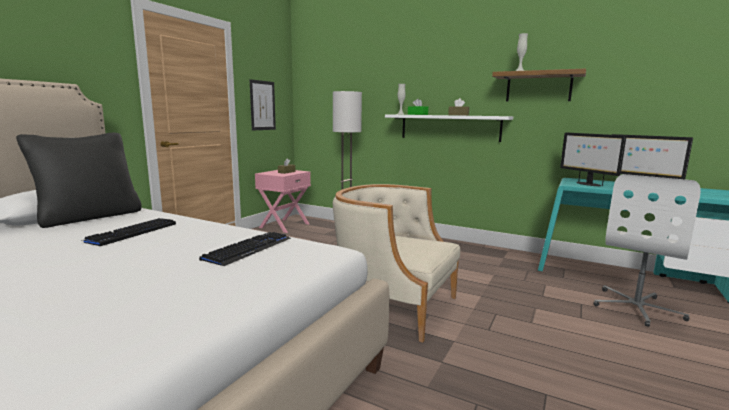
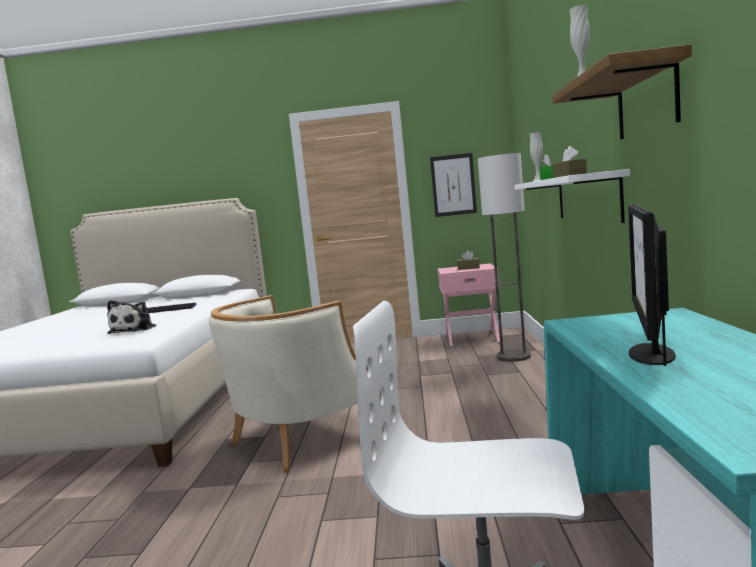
camera: 65 degrees right, 5 degrees down
(90, 217) = (199, 297): black pillow -> none
(248, 249) = (135, 329): keyboard -> plush toy
(393, 305) = (303, 437): beige armchair -> beige armchair turned 135 degrees counterclockwise
(587, 184) = (609, 325): monitor -> none

